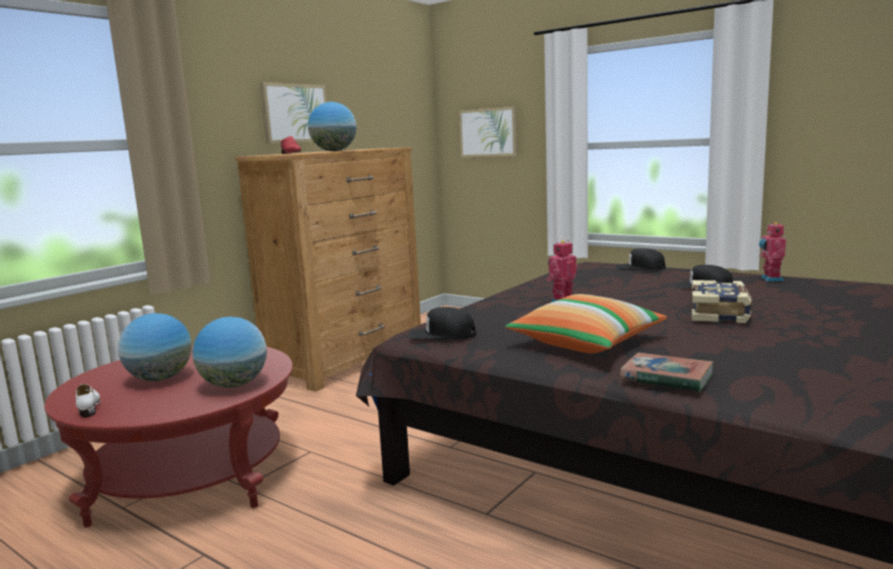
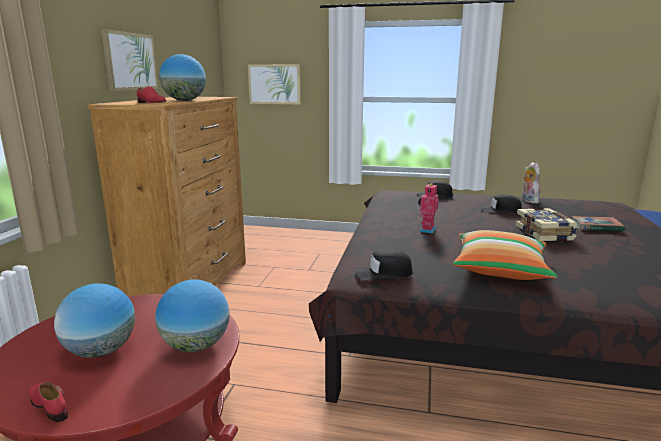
camera: 25 degrees left, 5 degrees up
(89, 407) = (49, 405): white shoe -> red shoe
(666, 377) = (597, 295): book -> book (596, 227)
(770, 279) = (528, 201): toy robot -> plush toy

